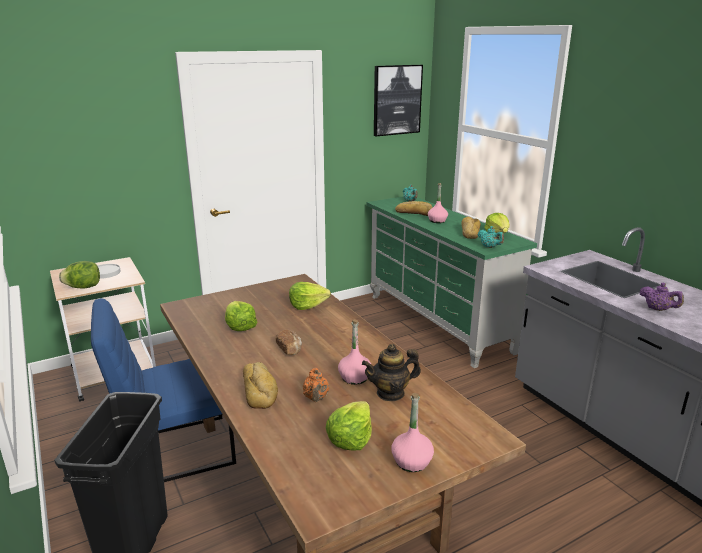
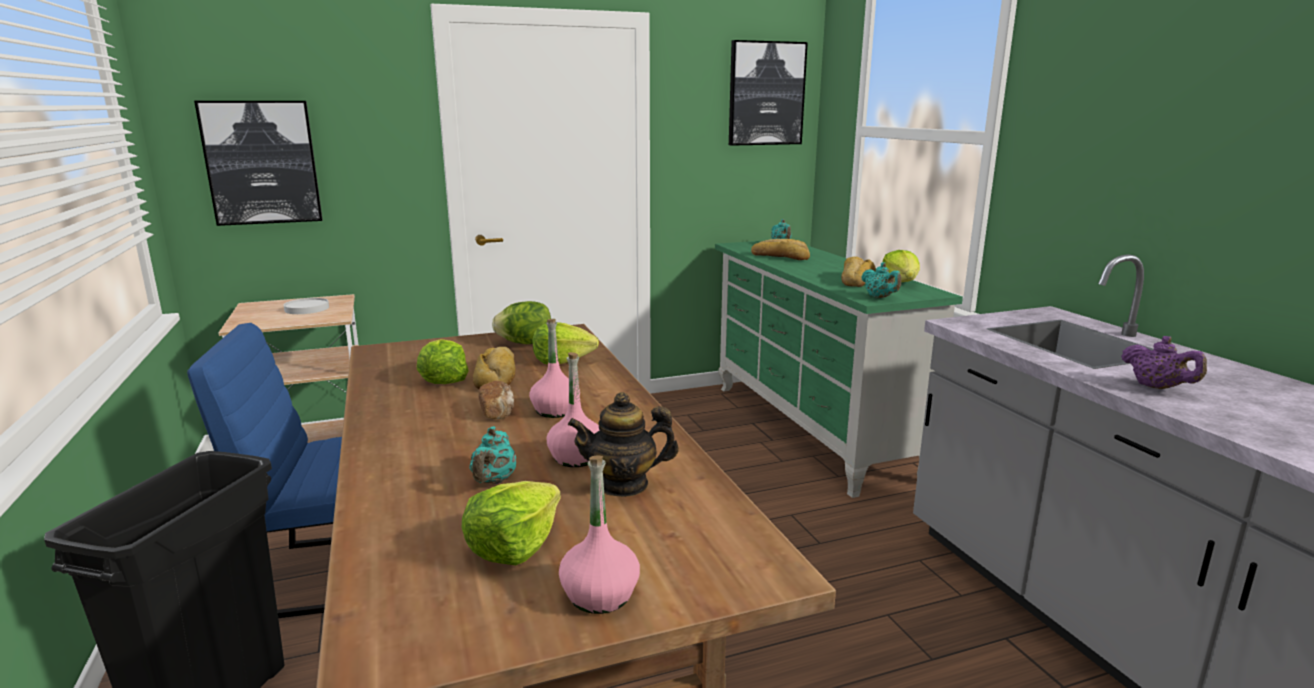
camera: 10 degrees right, 5 degrees down
(61, 171) = (262, 162): none -> picture
(83, 287) = (265, 322): lettuce -> lettuce (525, 343)
(260, 389) = (413, 461): bread -> bread (498, 376)
(316, 398) = (494, 481): orange teapot -> turquoise teapot
(437, 221) = (810, 266): pink bottle -> pink bottle (555, 411)

